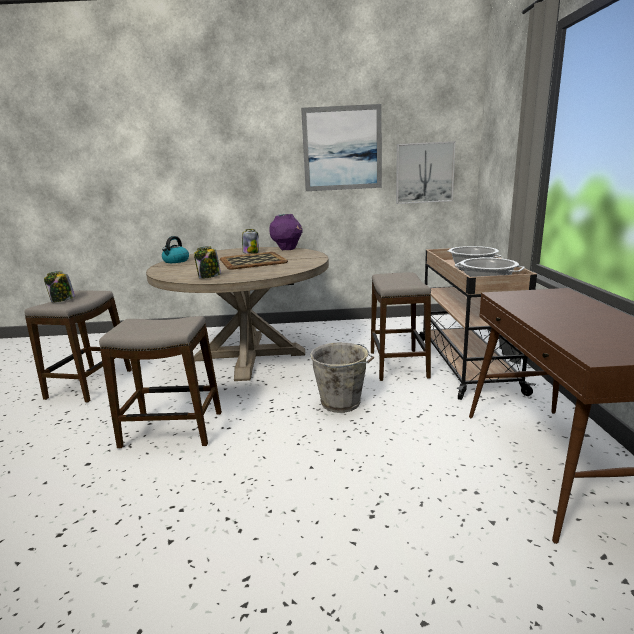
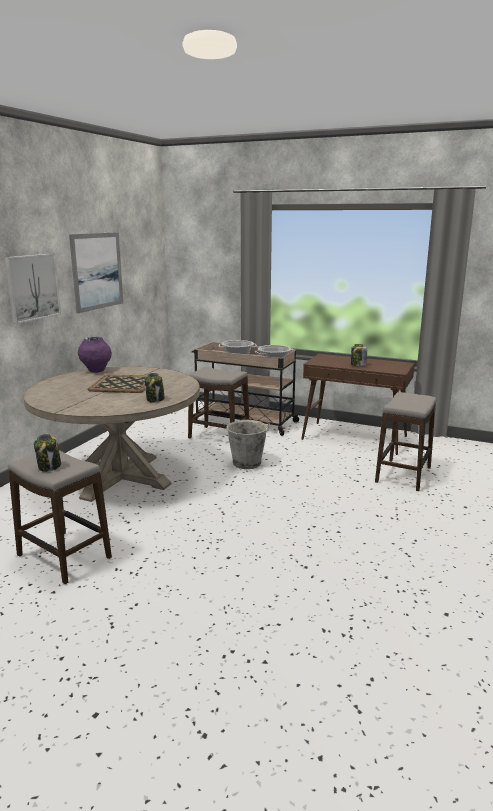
camera: 65 degrees left, 0 degrees up
(172, 430) = (215, 521): stool -> stool (403, 475)
(176, 261) = (52, 404): kettle -> none
(251, 253) = (81, 381): jar -> jar (358, 365)
(424, 173) = (143, 288): picture -> picture (32, 287)

